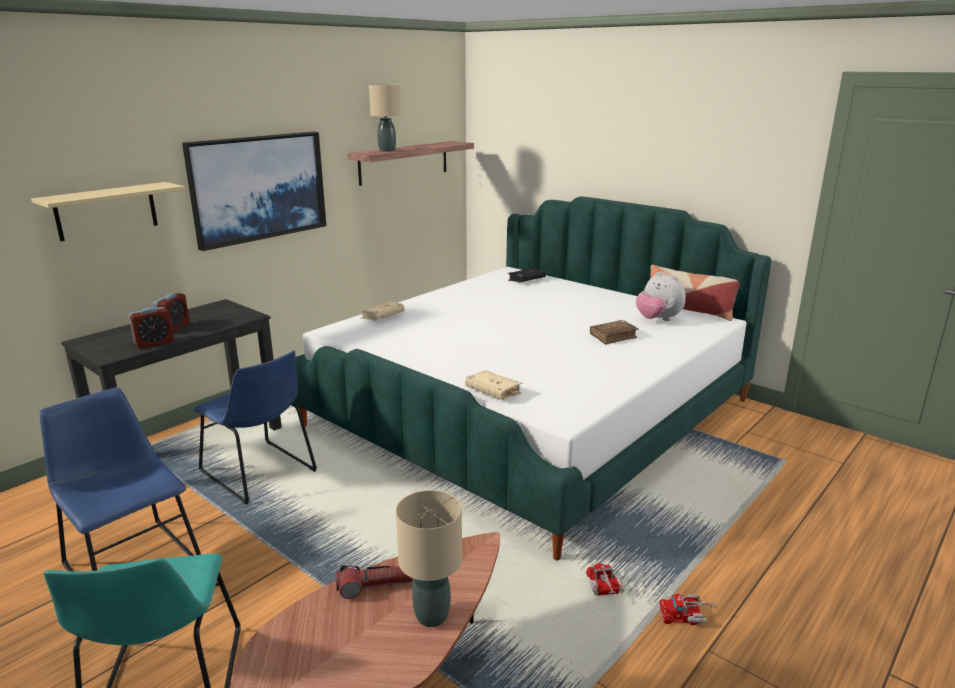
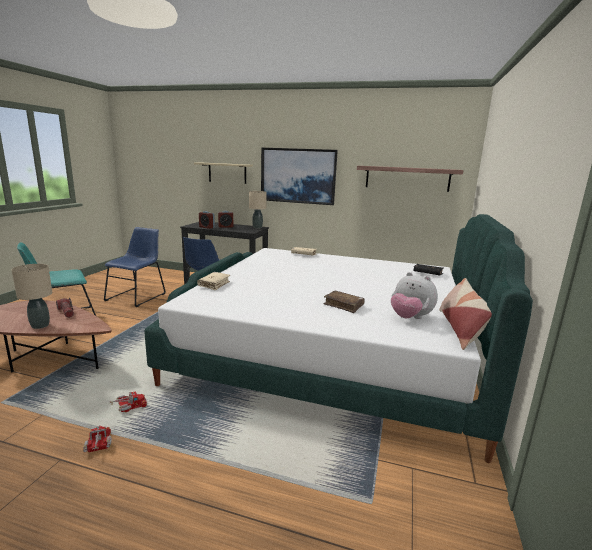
camera: 65 degrees right, 5 degrees down
(387, 150) = (382, 166): beige table lamp -> beige table lamp (257, 227)
(658, 319) = (410, 318): plush toy -> plush toy turned 75 degrees counterclockwise

